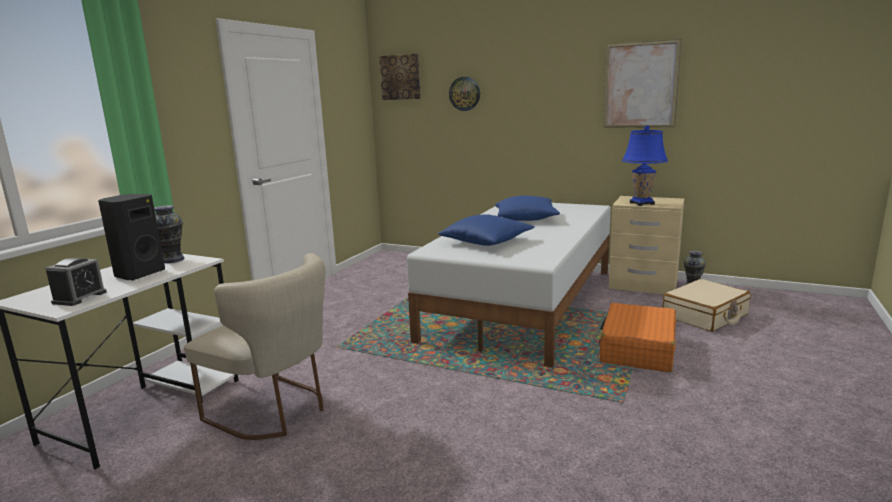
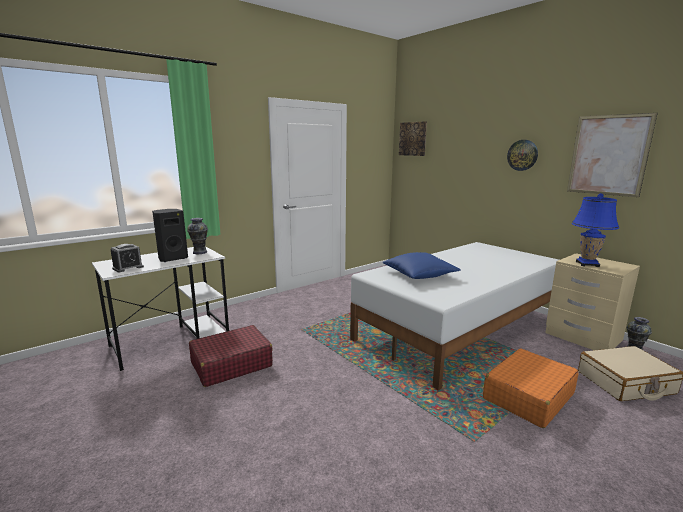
camera: 25 degrees right, 0 degrees up
(275, 411) = (231, 364): beige chair -> red suitcase
(464, 93) = (456, 154): wall clock -> wall clock (522, 155)
(525, 219) = (473, 261): blue pillow -> none

